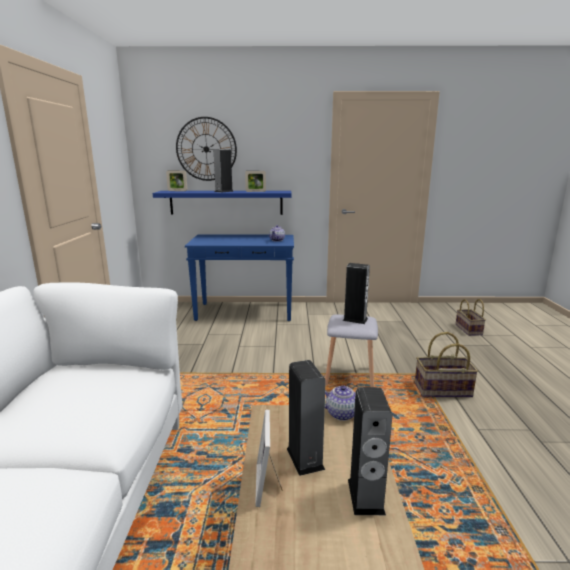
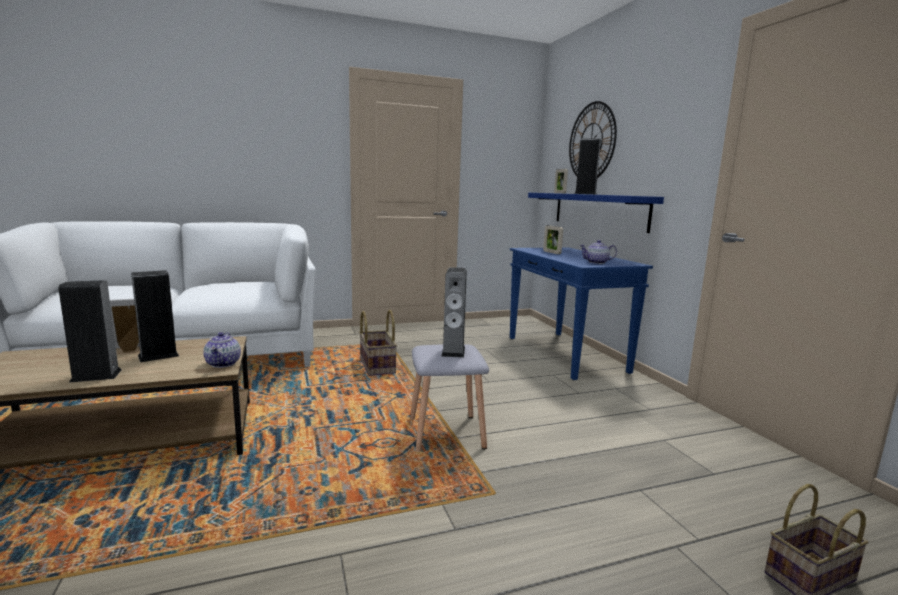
camera: 70 degrees right, 5 degrees down
(255, 191) = (611, 194): picture frame -> picture frame (551, 252)
(442, 390) = (452, 518): basket -> basket (376, 366)

